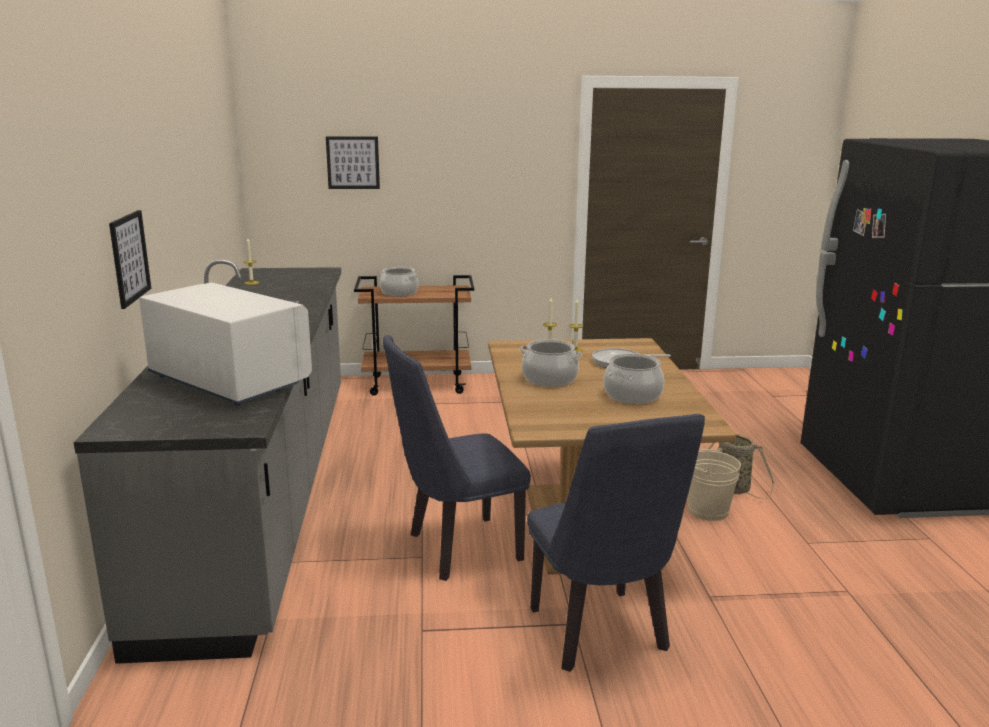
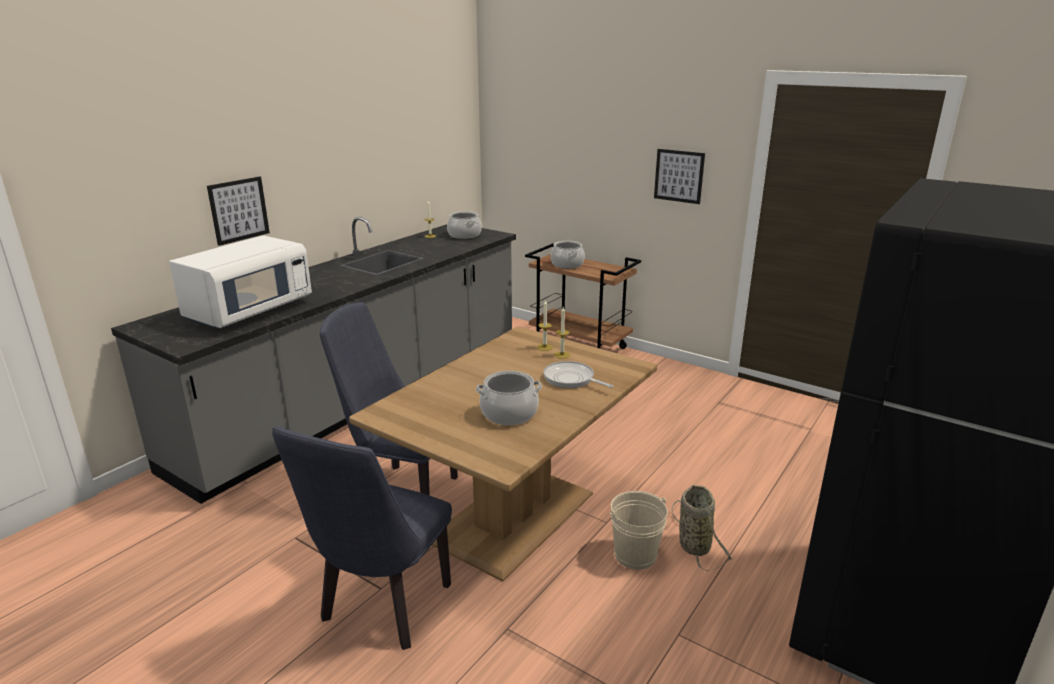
camera: 40 degrees right, 5 degrees up
(228, 382) = (249, 311): white microwave -> white microwave turned 45 degrees clockwise
(353, 162) = (556, 144): picture -> picture (679, 176)
(549, 379) = (482, 375): cooking pot -> cooking pot (464, 235)

